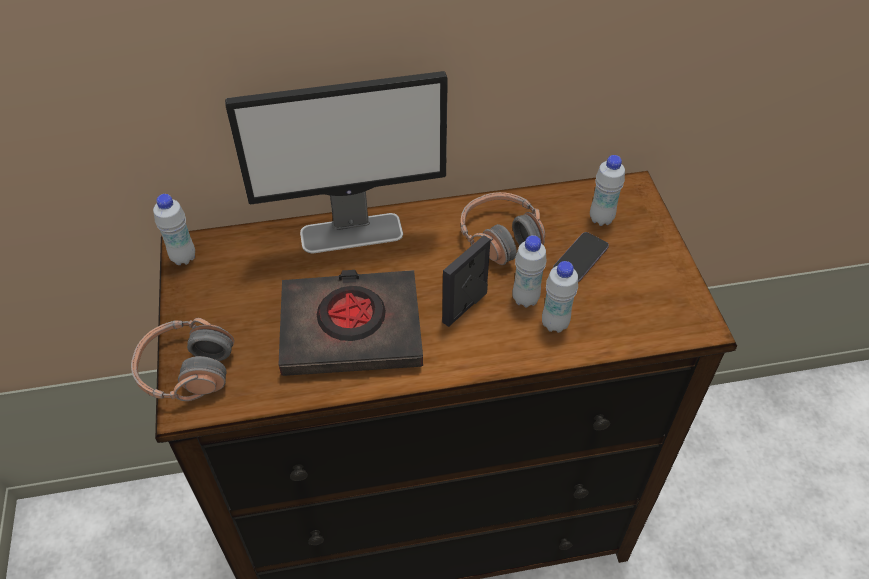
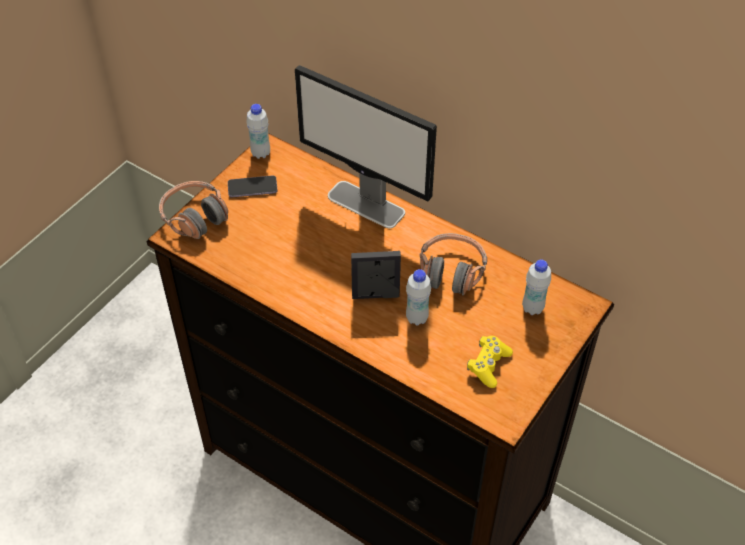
camera: 45 degrees right, 0 degrees up
(351, 329) = (299, 259): black book -> none
(555, 324) = (415, 345): white bottle -> none
(580, 258) = (484, 321): phone -> phone (252, 188)
(631, 292) = (488, 365): none -> yellow game controller

